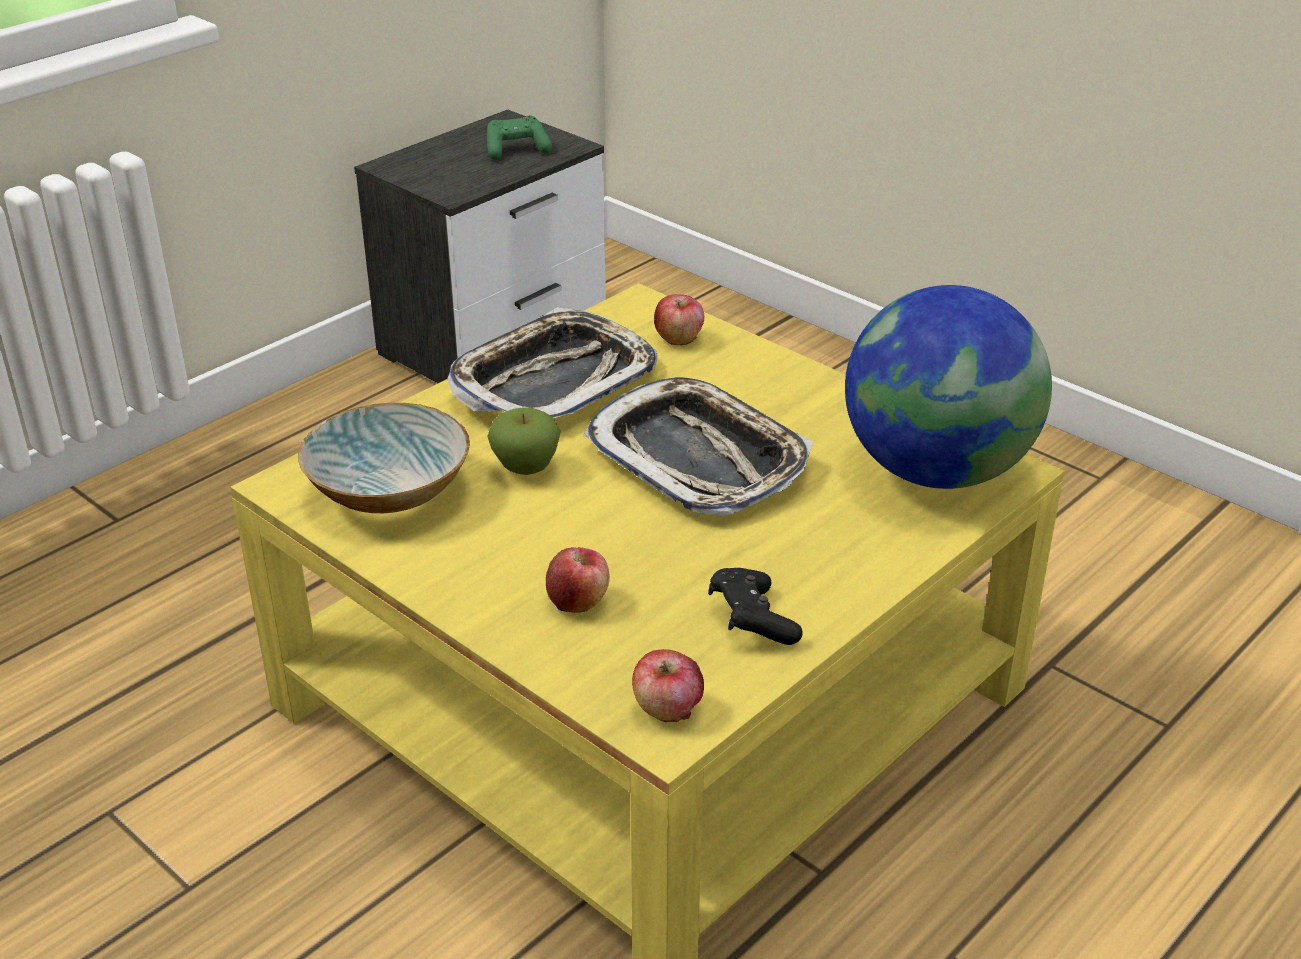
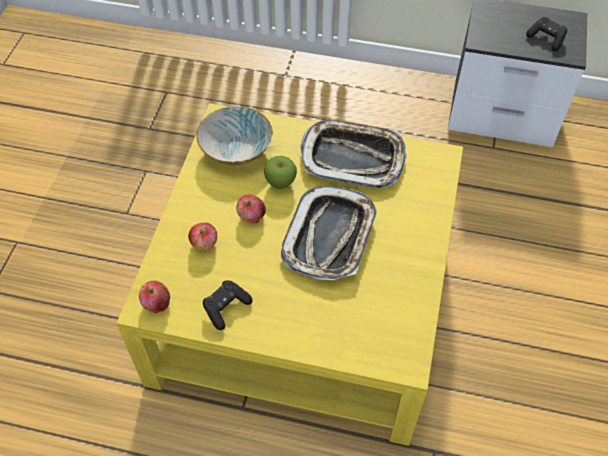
camera: 60 degrees right, 20 degrees up
(517, 150) = (546, 39): green game controller -> black game controller
(679, 338) = (424, 184): apple -> apple (251, 216)
(936, 471) = (386, 333): globe -> none

